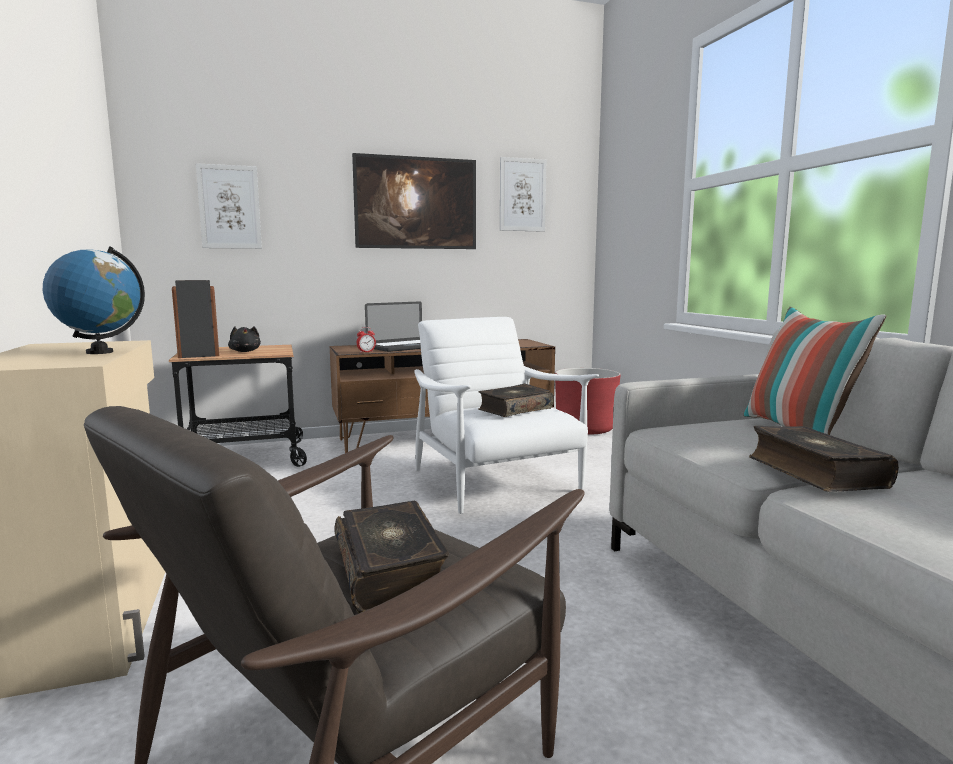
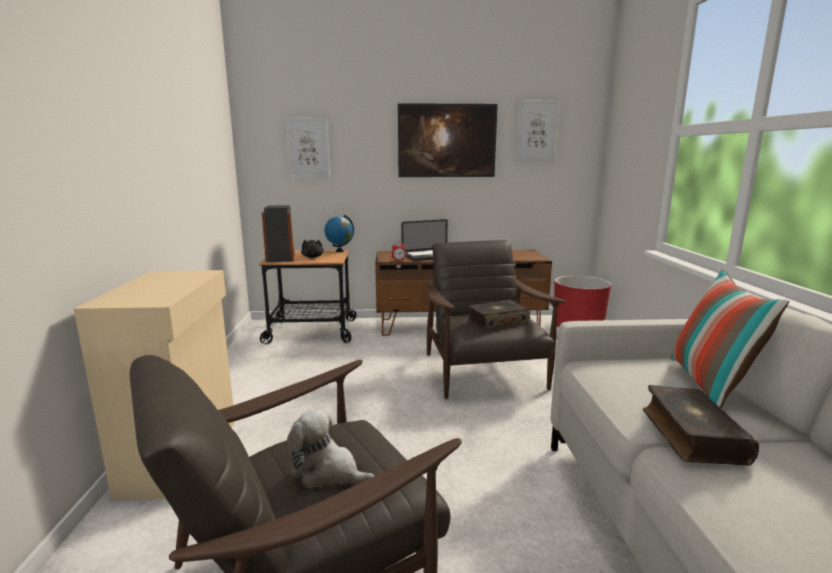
camera: 15 degrees right, 5 degrees up
(100, 352) = (180, 287): globe -> globe (339, 251)
(392, 570) = (328, 473): book -> plush toy
(496, 482) = (484, 373): white armchair -> brown armchair

